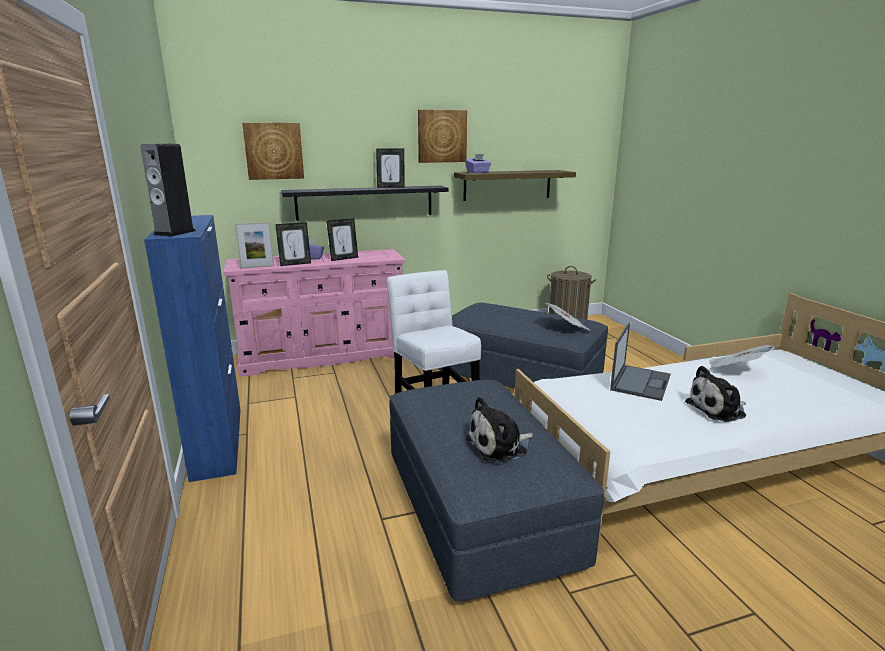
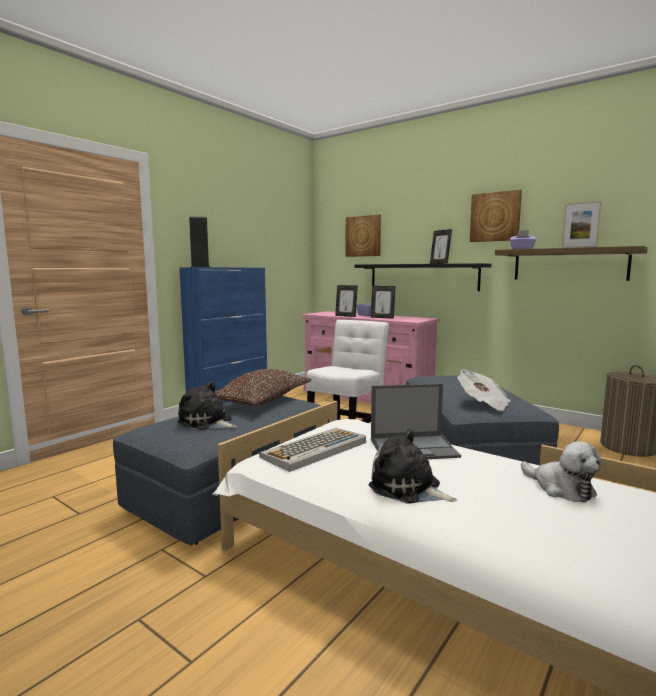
camera: 55 degrees right, 10 degrees down
(257, 267) = (323, 314): picture frame -> picture frame (578, 247)
(449, 399) = (262, 400): none -> brown pillow
(617, 417) = (314, 450): none -> keyboard
(735, 370) = (560, 488): newspaper -> plush toy

